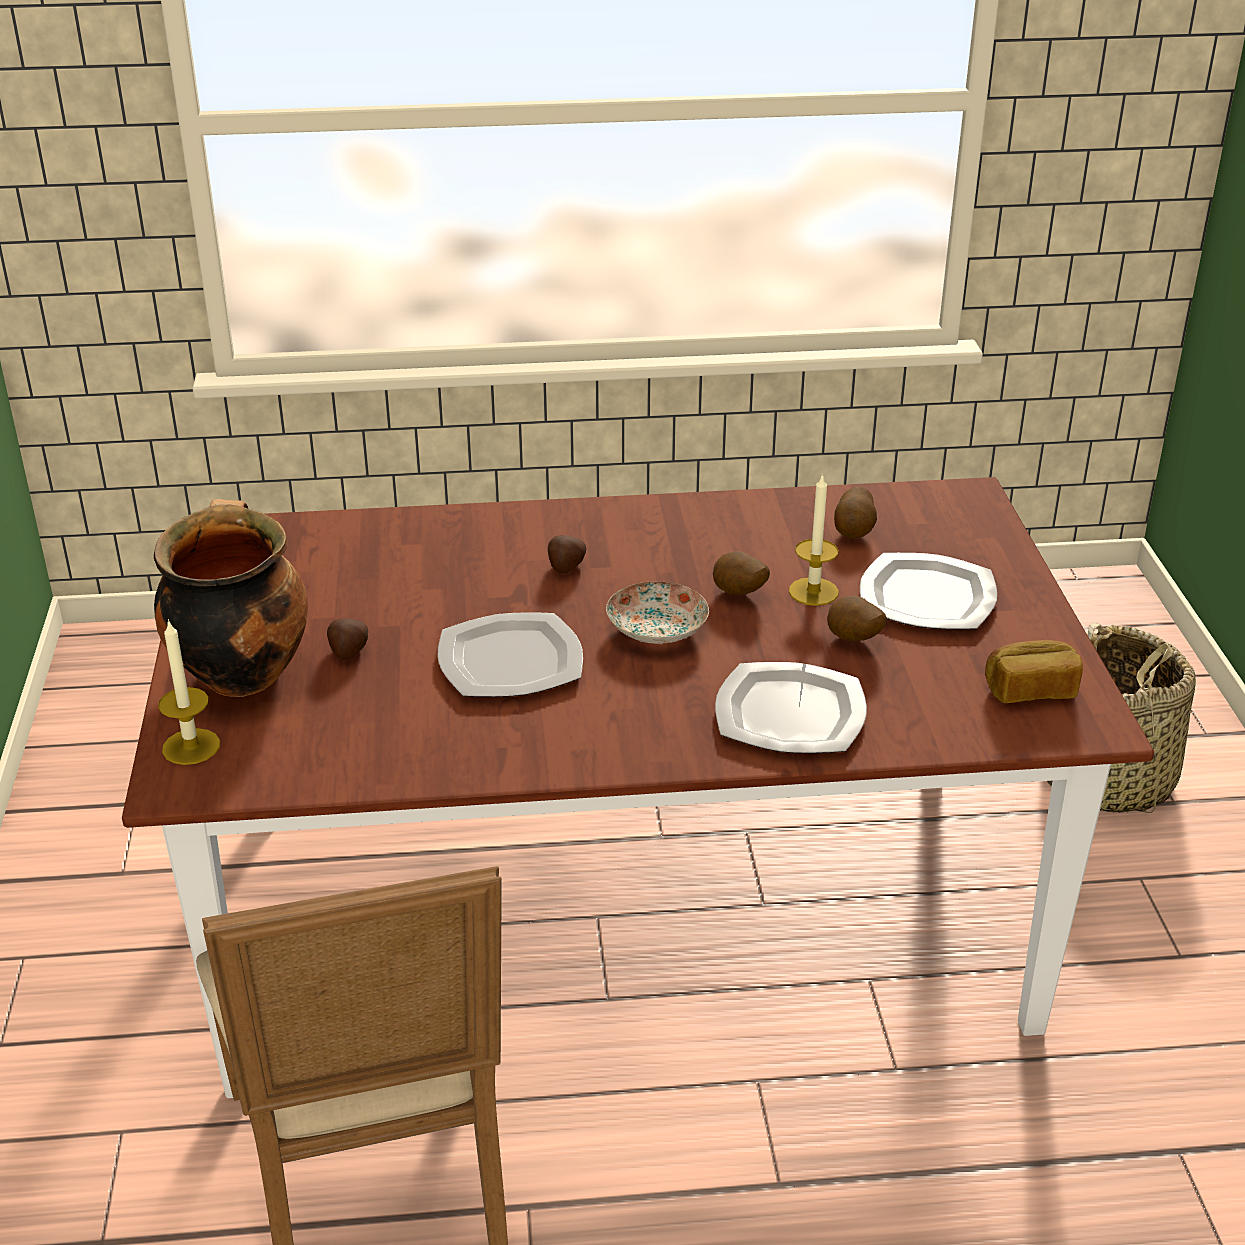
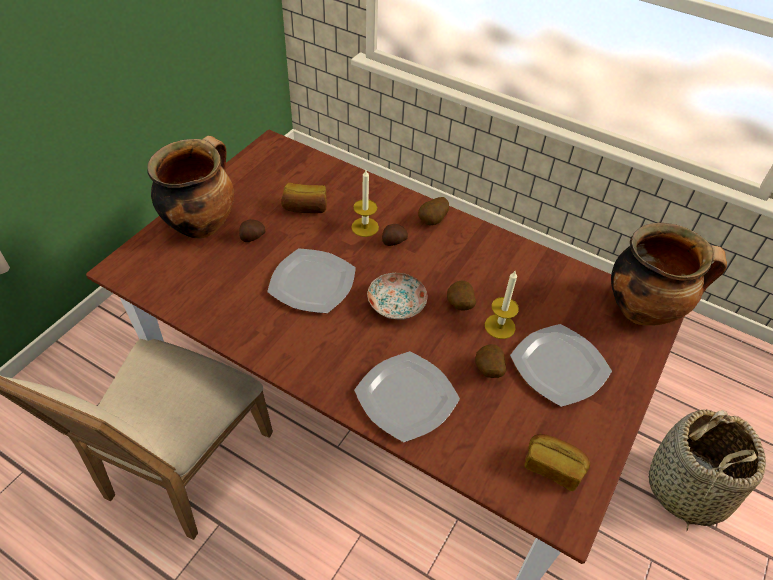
camera: 35 degrees right, 15 degrees up
(191, 746) = (144, 252): candle -> candle (365, 227)
(385, 585) = (305, 208): none -> bread
(854, 533) = (562, 300): potato -> potato (433, 221)
(954, 500) = (643, 309): none -> cooking pot

